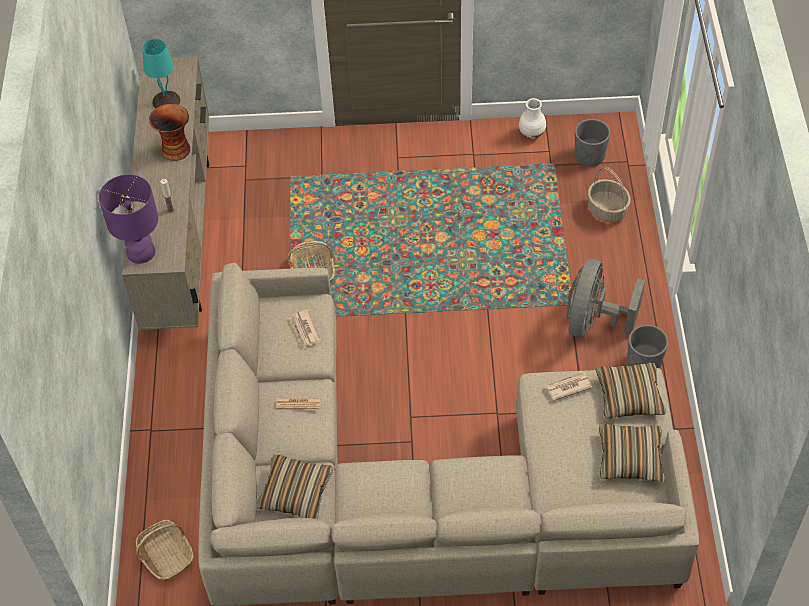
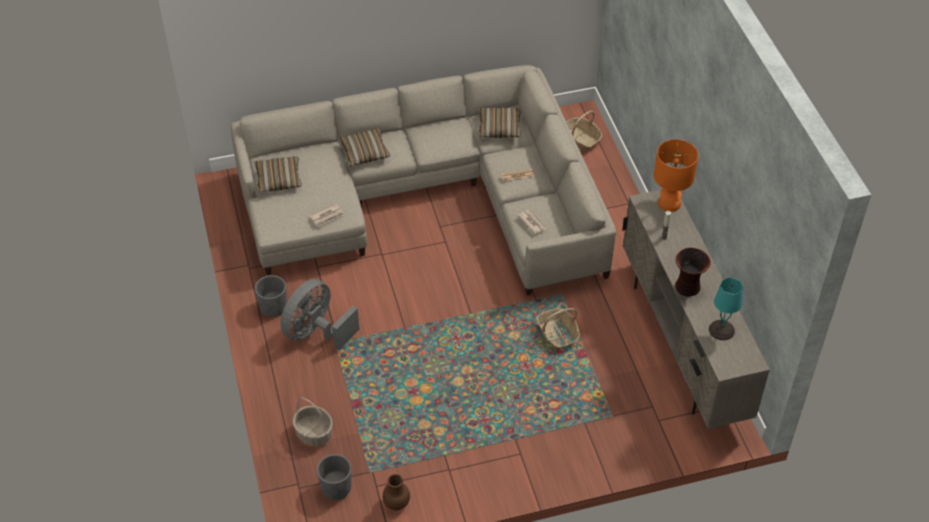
camera: 165 degrees right, 5 degrees down
(141, 251) = (669, 204): purple table lamp -> orange table lamp
(532, 133) = (396, 503): white vase -> brown vase
(593, 321) = (316, 332): grey fan -> grey fan turned 150 degrees counterclockwise
(629, 396) = (281, 218): pillow -> pillow (364, 152)

